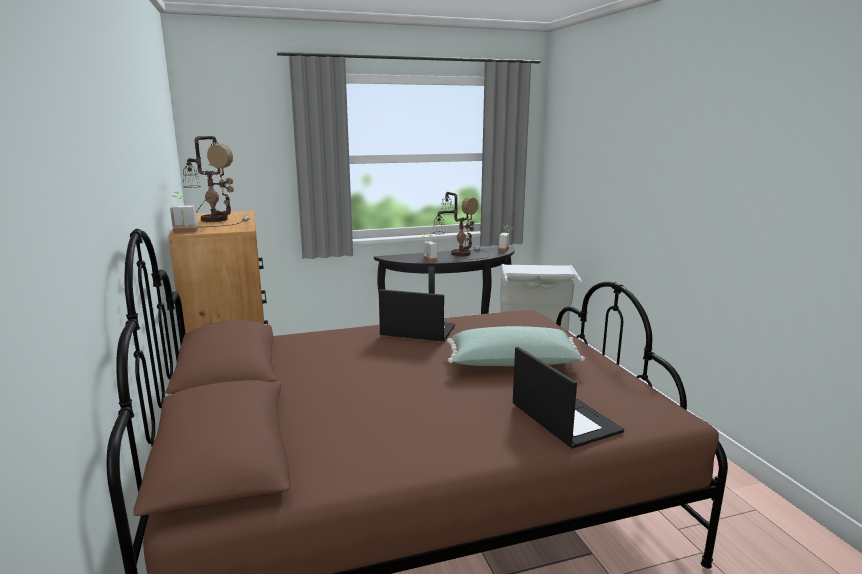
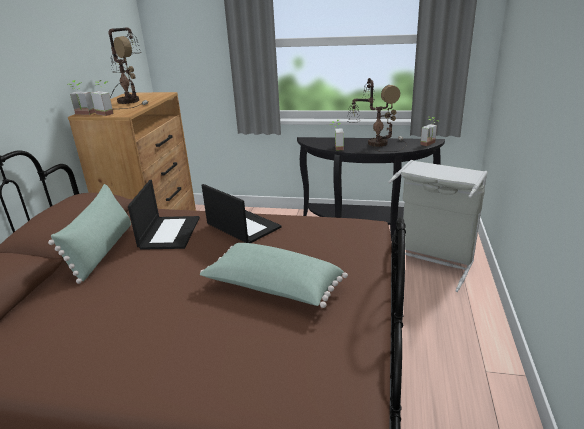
camera: 30 degrees right, 10 degrees up
(216, 229) = (108, 113): none -> potted plant
(296, 373) = (103, 250): none -> green pillow
(563, 418) = (232, 372): laptop -> laptop (169, 232)

